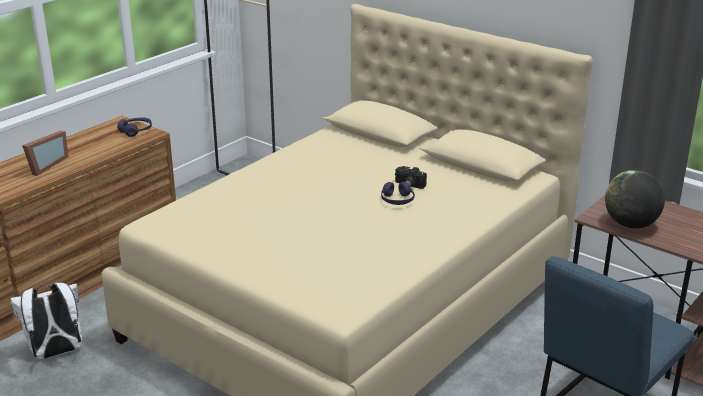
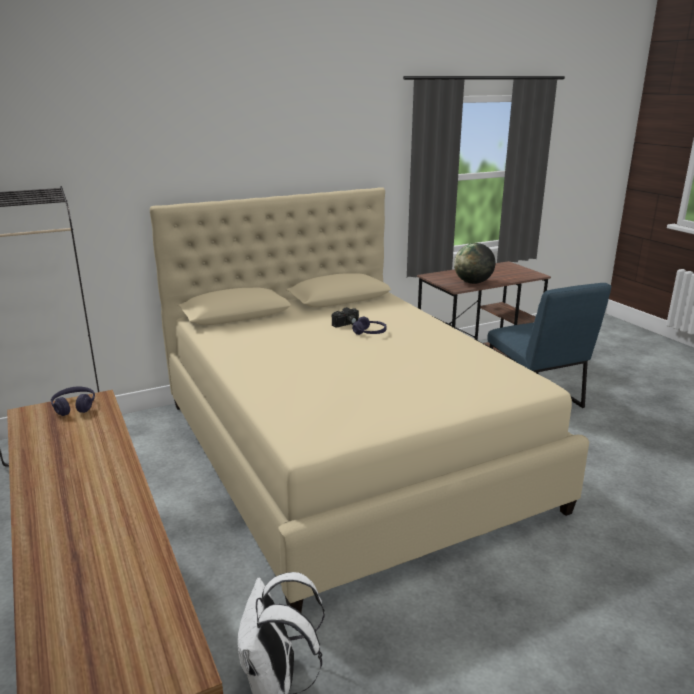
camera: 65 degrees left, 5 degrees down
(44, 165) = (85, 483): picture frame -> none

